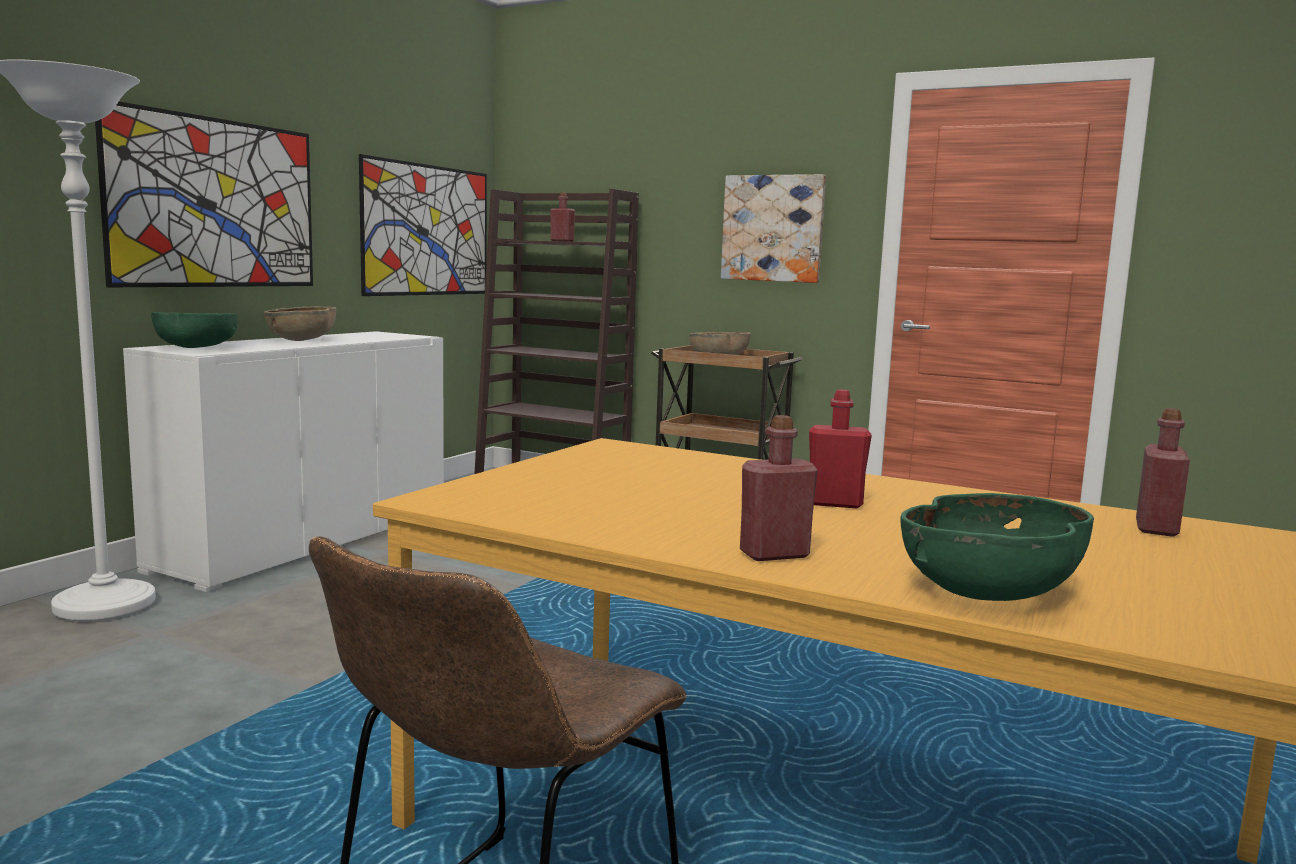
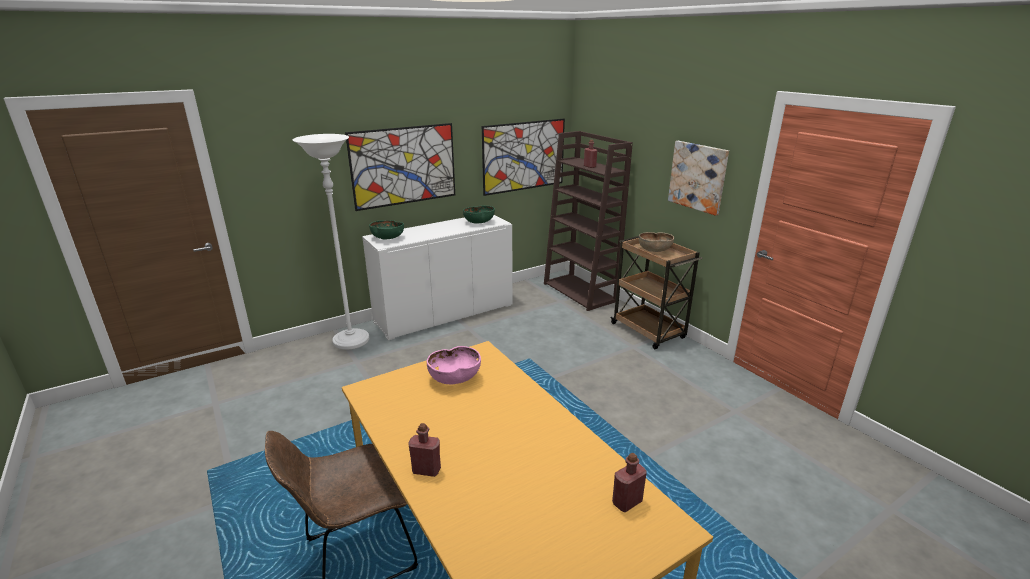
camera: 30 degrees right, 15 degrees up
(302, 340) = (441, 228): brown bowl -> none
(618, 471) = (455, 378): none -> pink bowl
(835, 503) = (507, 433): red bottle -> none
(990, 593) = (466, 528): green bowl -> green bowl (479, 222)

